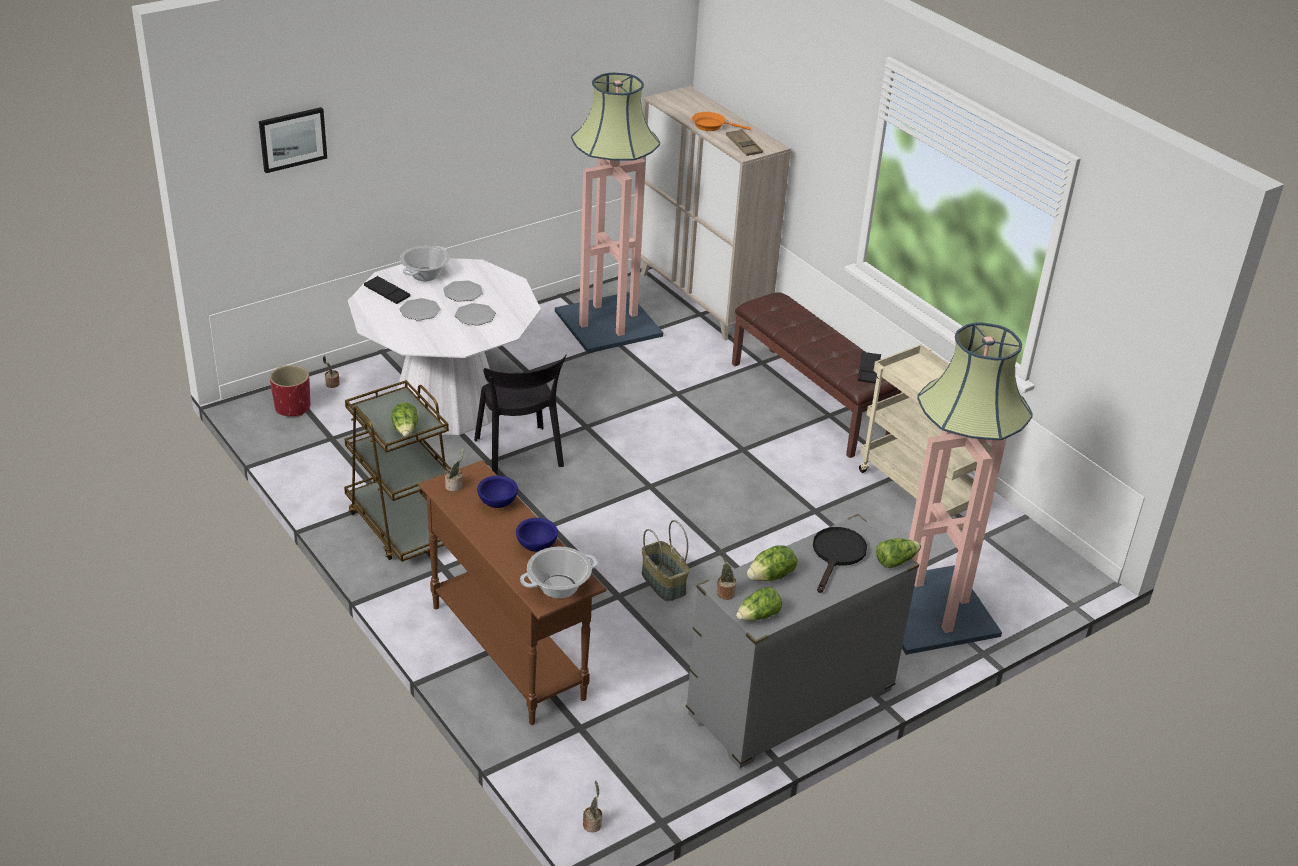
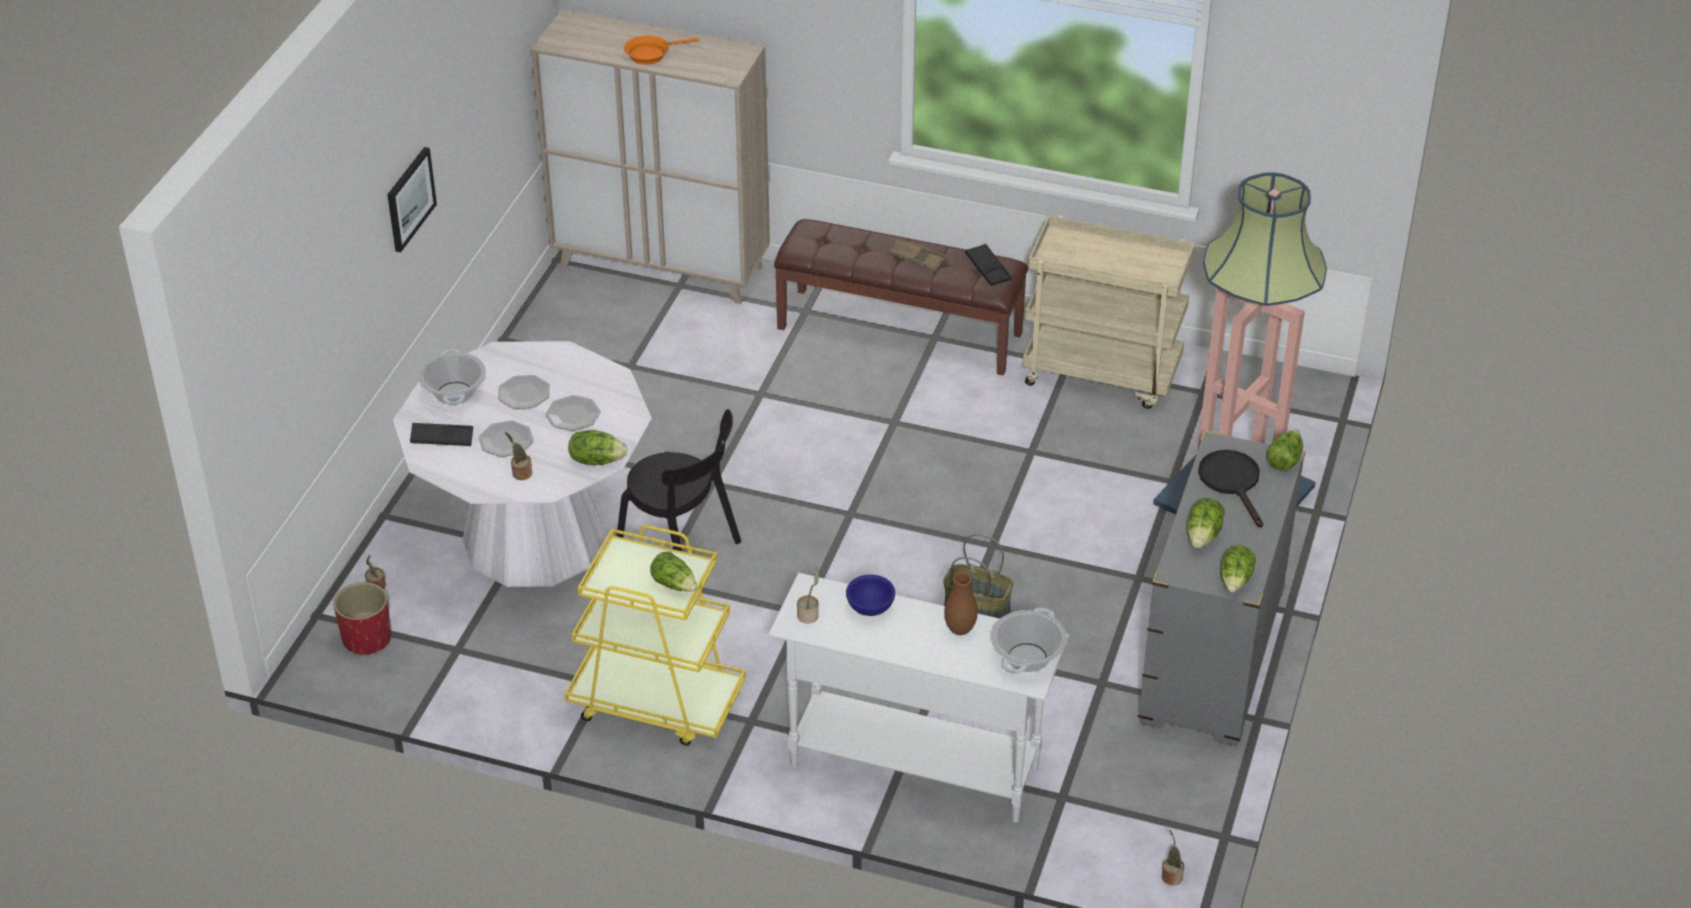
camera: 35 degrees left, 5 degrees up
(292, 139) = (284, 301): picture -> picture (409, 199)
(402, 526) = (656, 701): brown cart -> yellow cart
(456, 344) = (596, 460): none -> lettuce
(507, 651) = (913, 766): brown console table -> white console table
(537, 546) = (960, 629): blue bowl -> brown vase
(608, 323) = (595, 347): floor lamp -> none
(724, 592) = (1183, 575): potted plant -> potted plant (520, 473)
(743, 146) = (715, 65): brown tray -> brown tray (917, 258)

